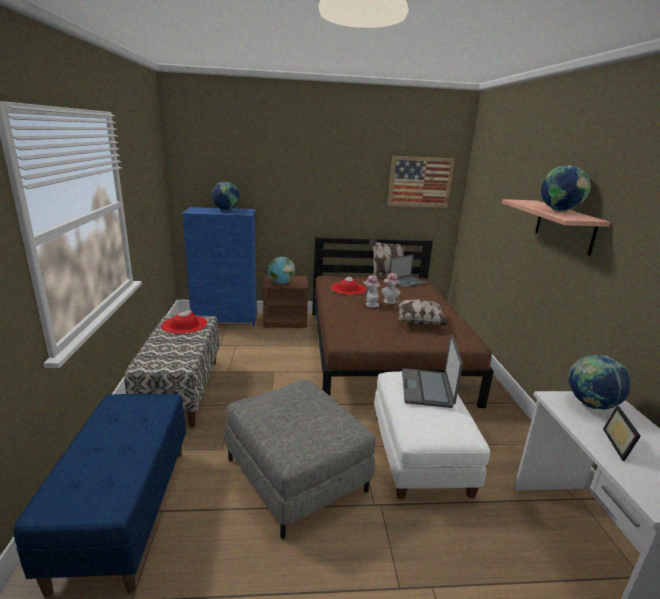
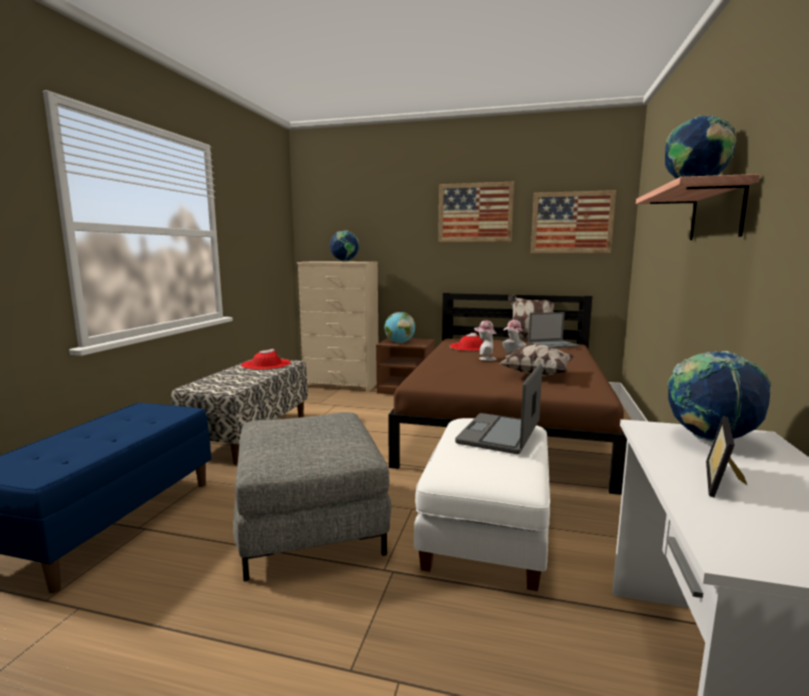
camera: 20 degrees right, 10 degrees down
(226, 320) = (342, 385): blue dresser -> beige dresser
(343, 169) = (475, 213): none -> picture

